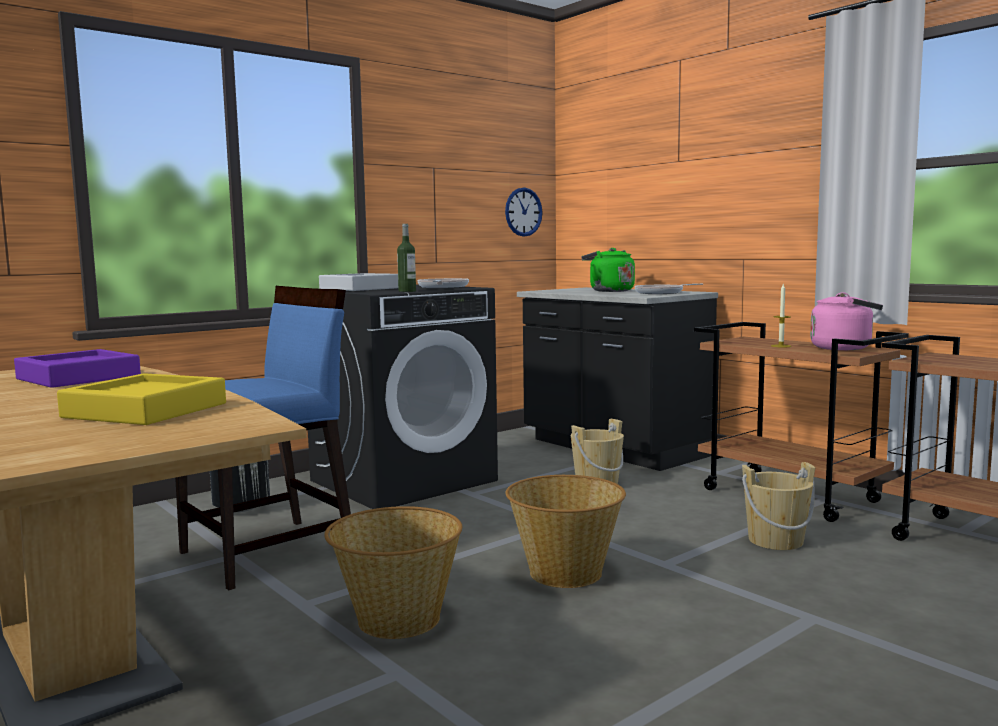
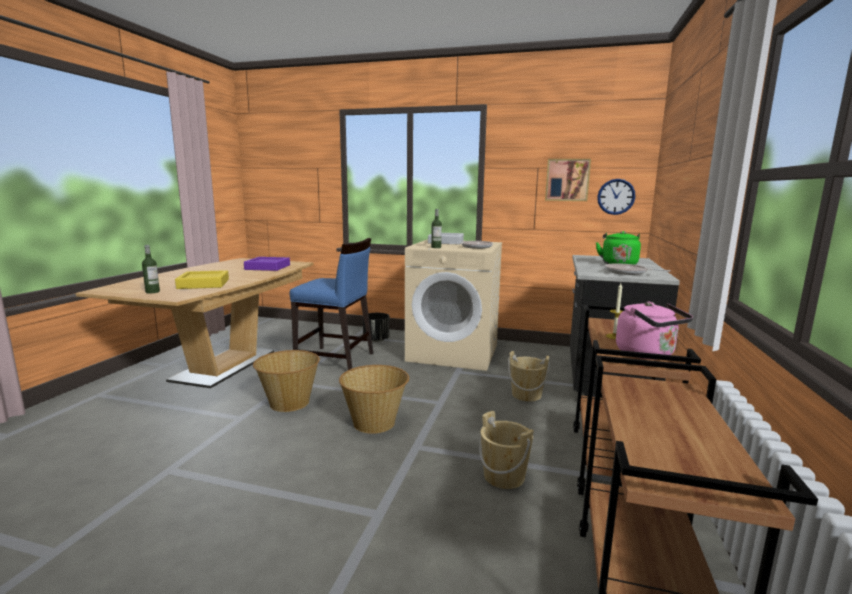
camera: 55 degrees right, 5 degrees up
(129, 439) = (152, 292): none -> bottle
(403, 480) = (454, 353): black washing machine -> beige washing machine
(471, 187) = (567, 180): none -> picture

